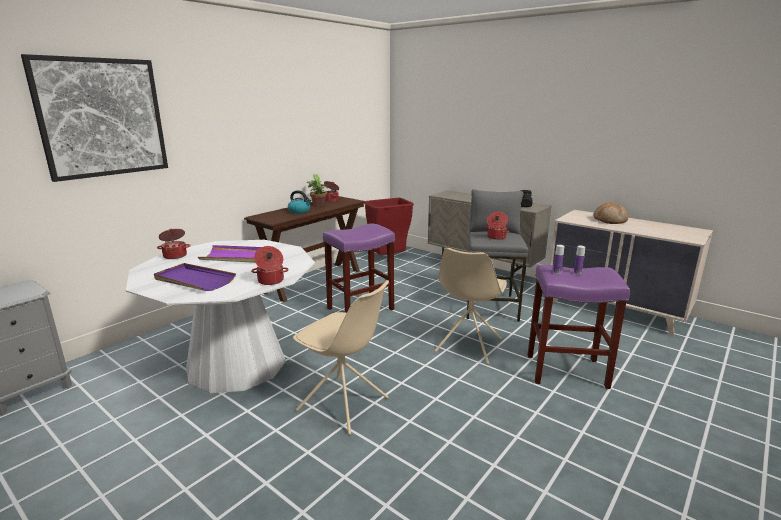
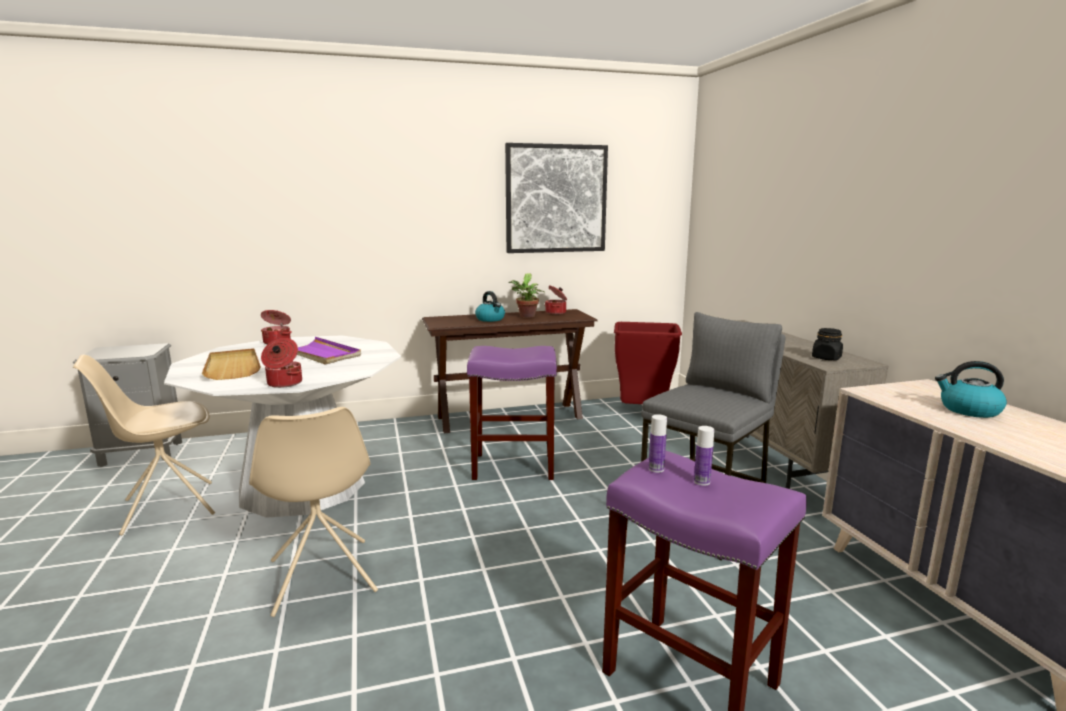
camera: 35 degrees right, 5 degrees down
(102, 118) = (257, 187): picture -> picture (556, 199)
(194, 280) = (233, 367): purple tray -> beige tray
(468, 346) = (581, 566): beige chair -> beige chair (166, 507)
(496, 237) = (701, 397): cooking pot -> none
(609, 220) = (968, 410): bread -> kettle

